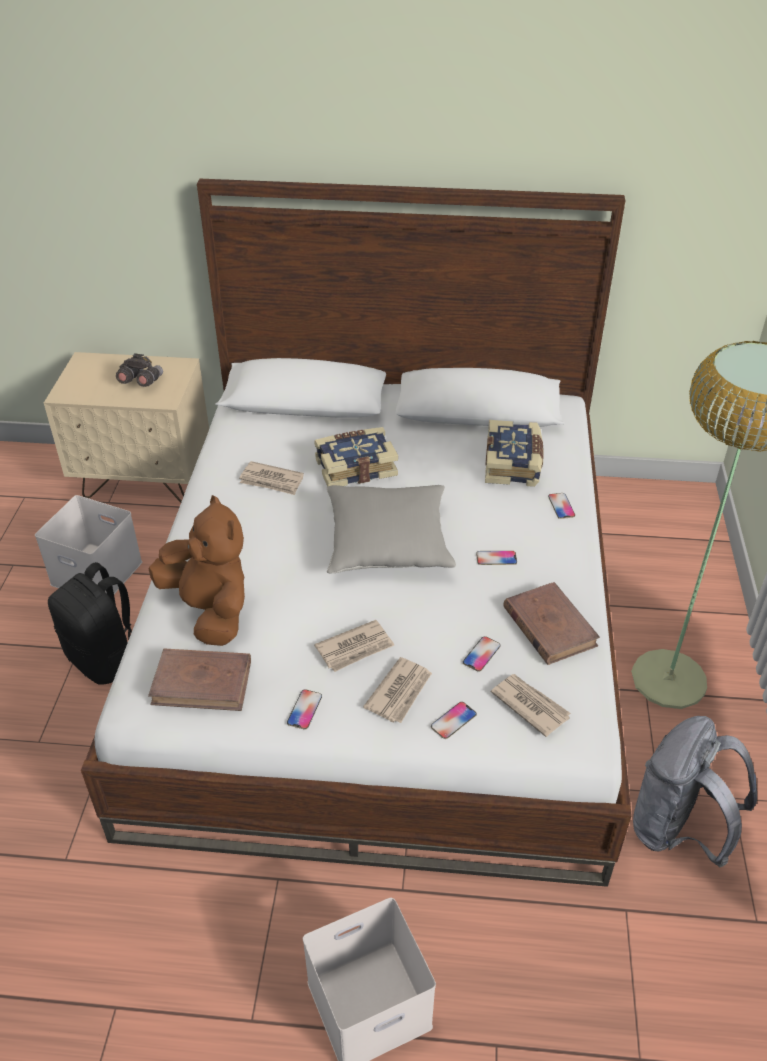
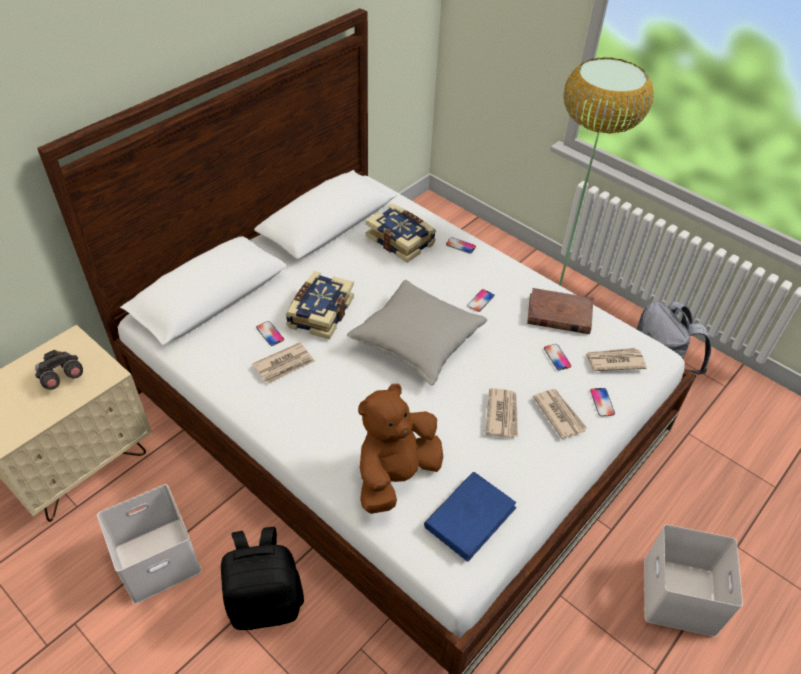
camera: 55 degrees left, 5 degrees up
(202, 683) = (470, 517): brown book -> blue book
(210, 610) = (395, 475): brown plush toy -> brown plush toy turned 45 degrees counterclockwise
(304, 710) = (538, 472): phone -> phone (270, 334)

